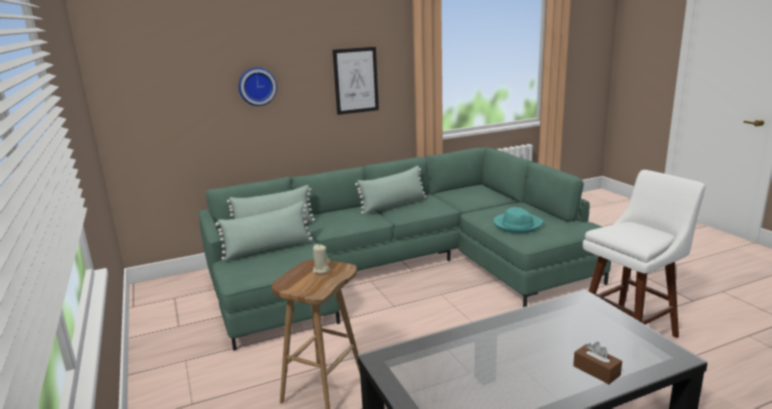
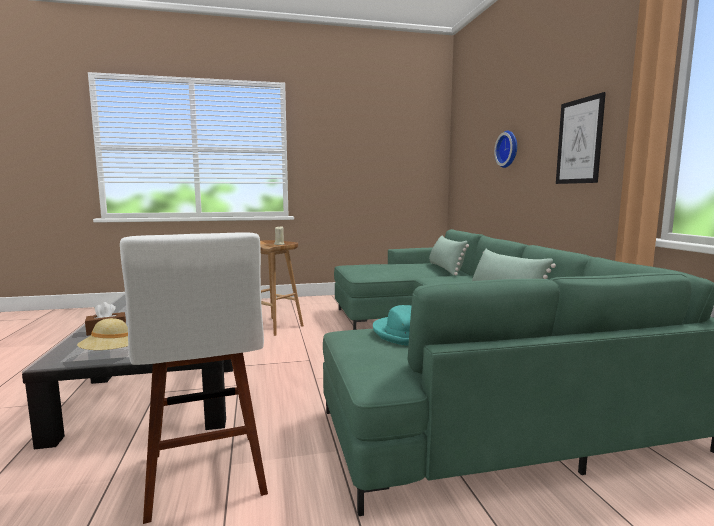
camera: 100 degrees right, 10 degrees down
(268, 249) = (394, 268): green pillow -> none
(638, 334) = (109, 355): none -> beige hat

